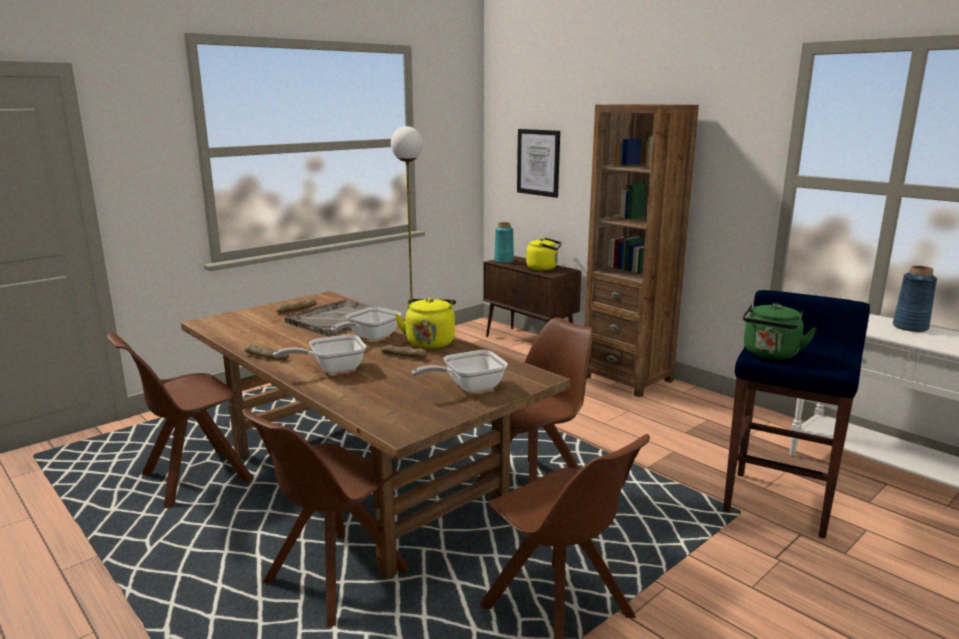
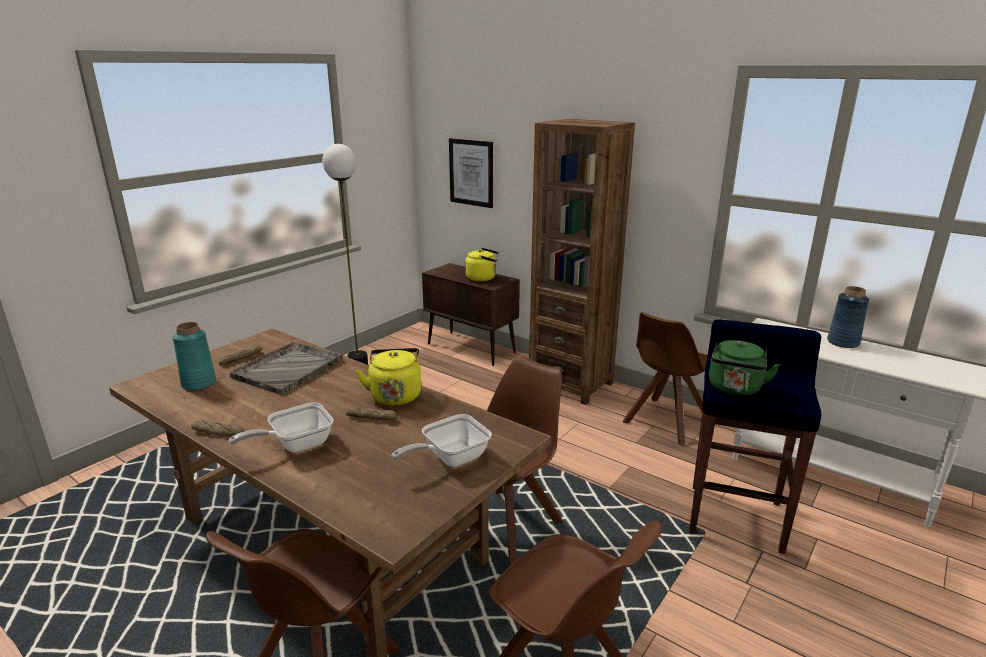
camera: 10 degrees left, 5 degrees up
(193, 478) = (142, 556): brown chair -> brown chair (665, 421)
(369, 337) = (329, 394): frying pan -> none
(504, 261) = (442, 271): turquoise vase -> turquoise vase (199, 383)

